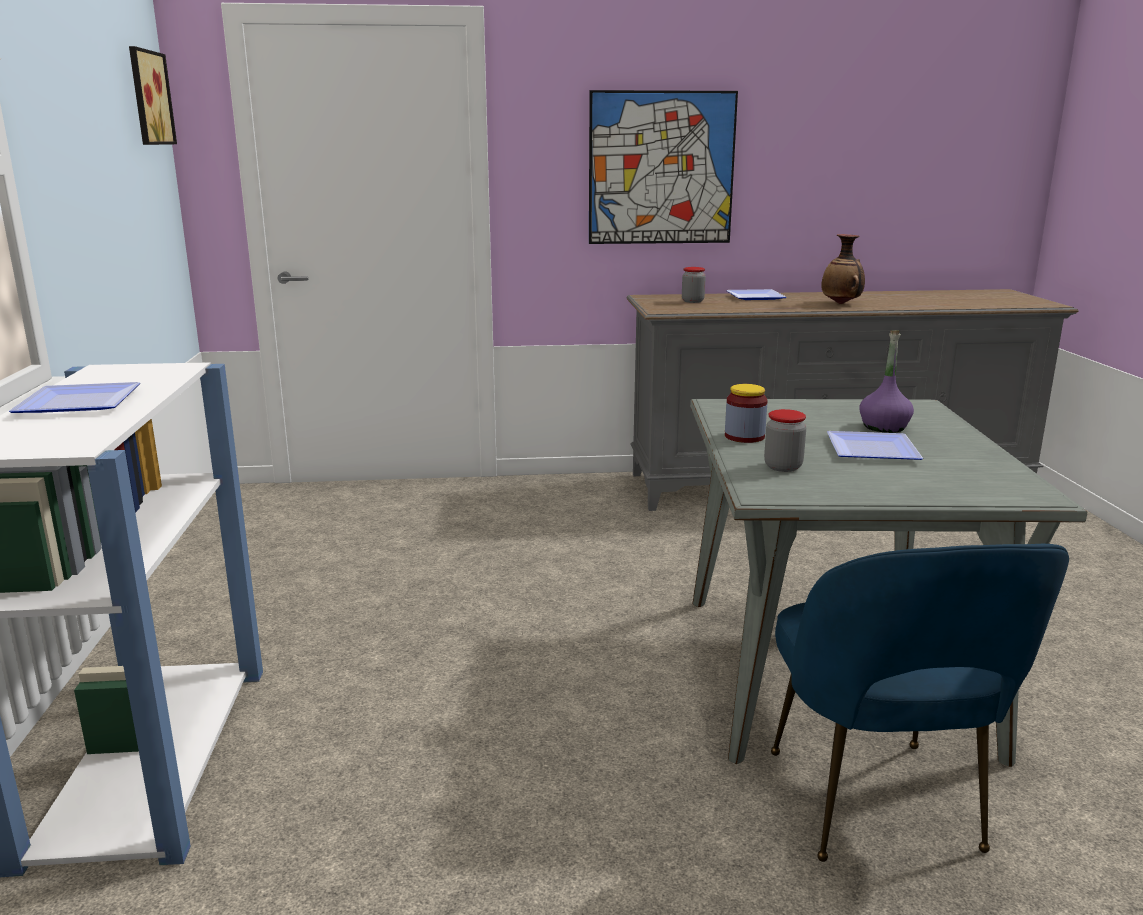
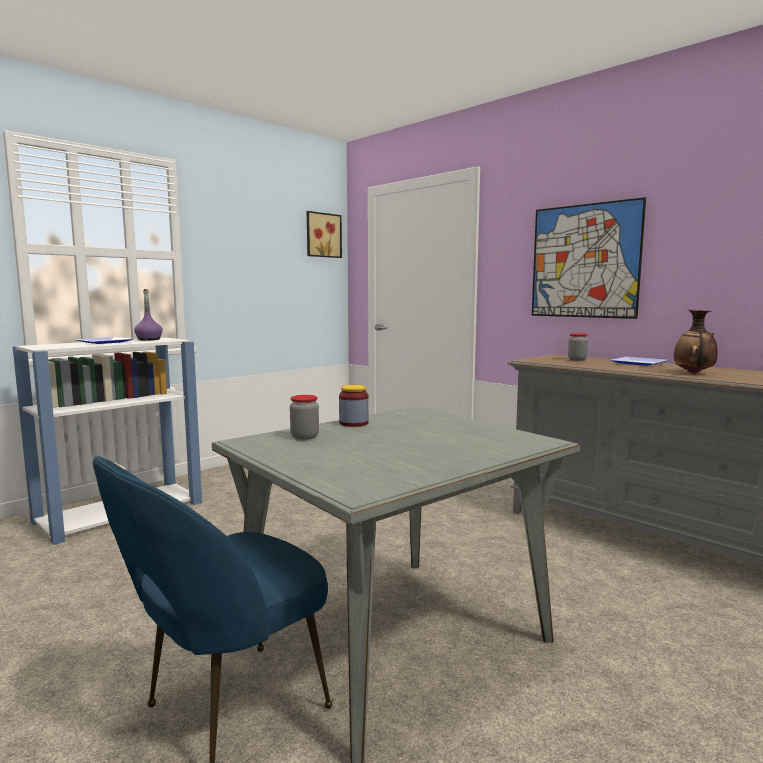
camera: 50 degrees right, 10 degrees down
(868, 449) = (385, 445): plate -> none
(883, 427) = (451, 441): purple bottle -> purple bottle (149, 339)

